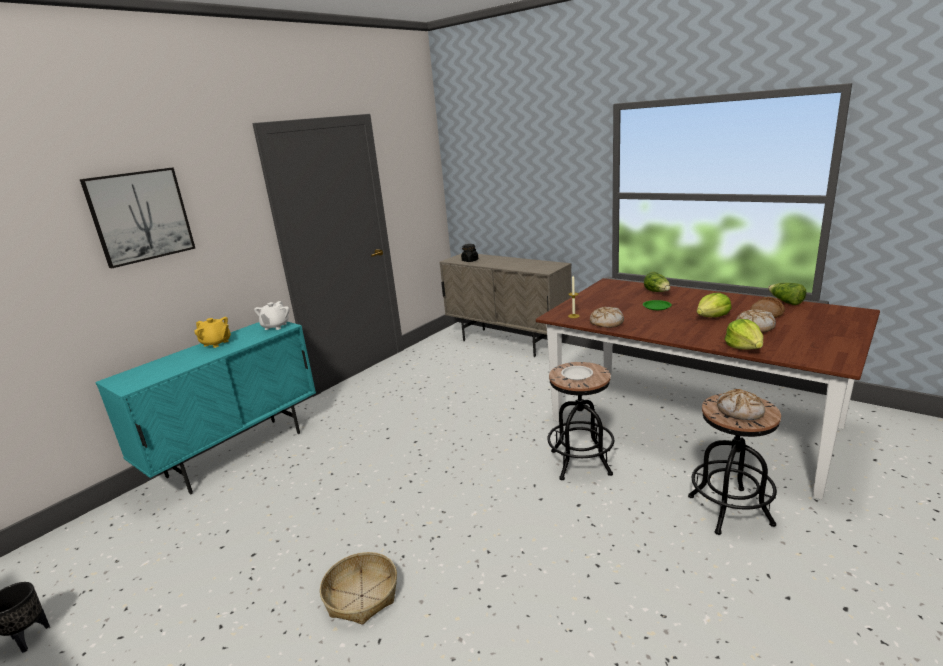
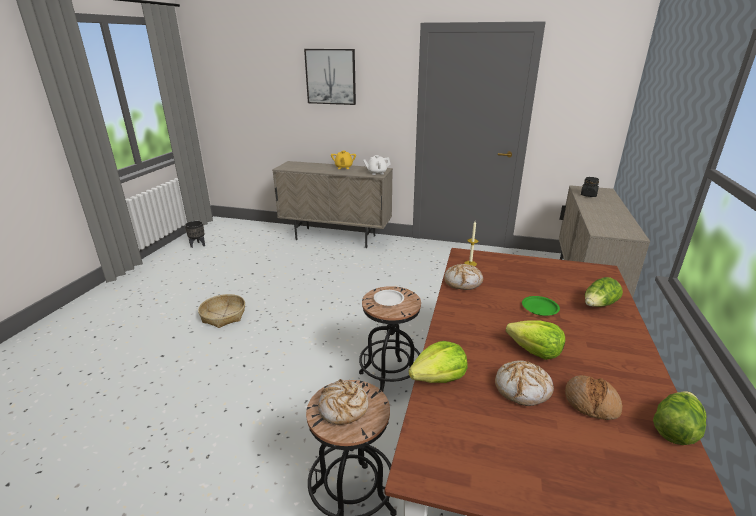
camera: 65 degrees right, 5 degrees up
(237, 454) = (336, 238): turquoise cabinet -> beige cabinet

